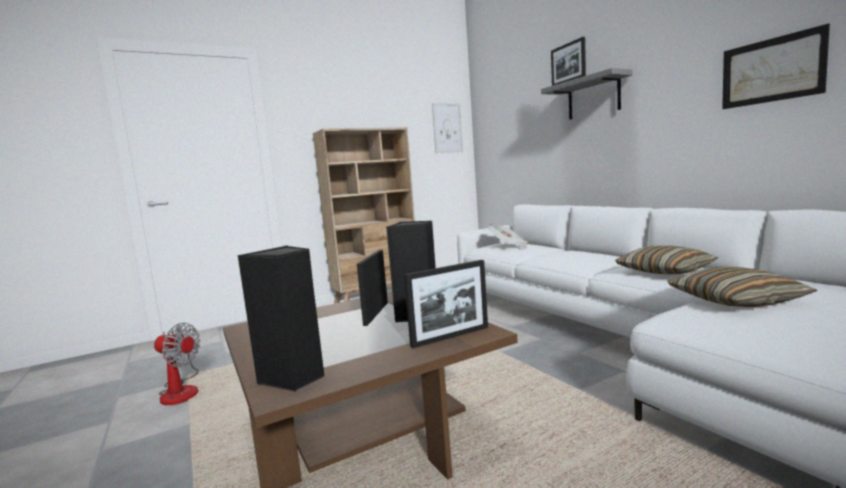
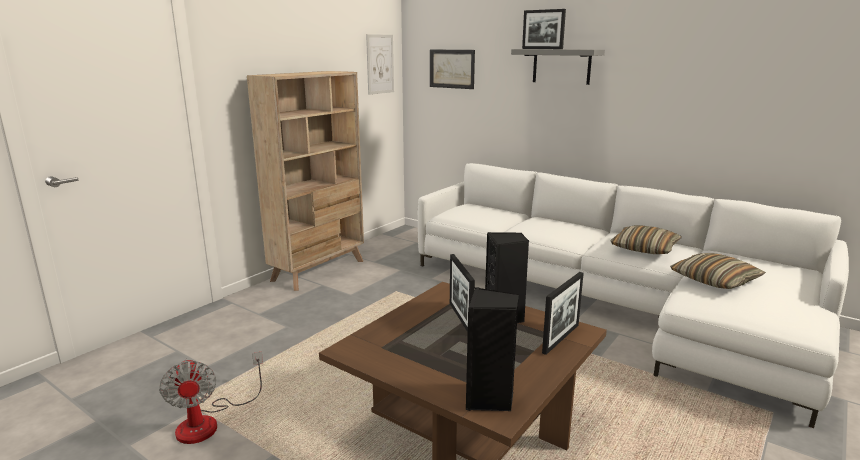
camera: 25 degrees left, 10 degrees up
(181, 390) = (209, 421): fan -> fan turned 75 degrees clockwise
(509, 246) = (476, 213): newspaper -> none
(771, 70) = (723, 83): picture -> picture (451, 69)

